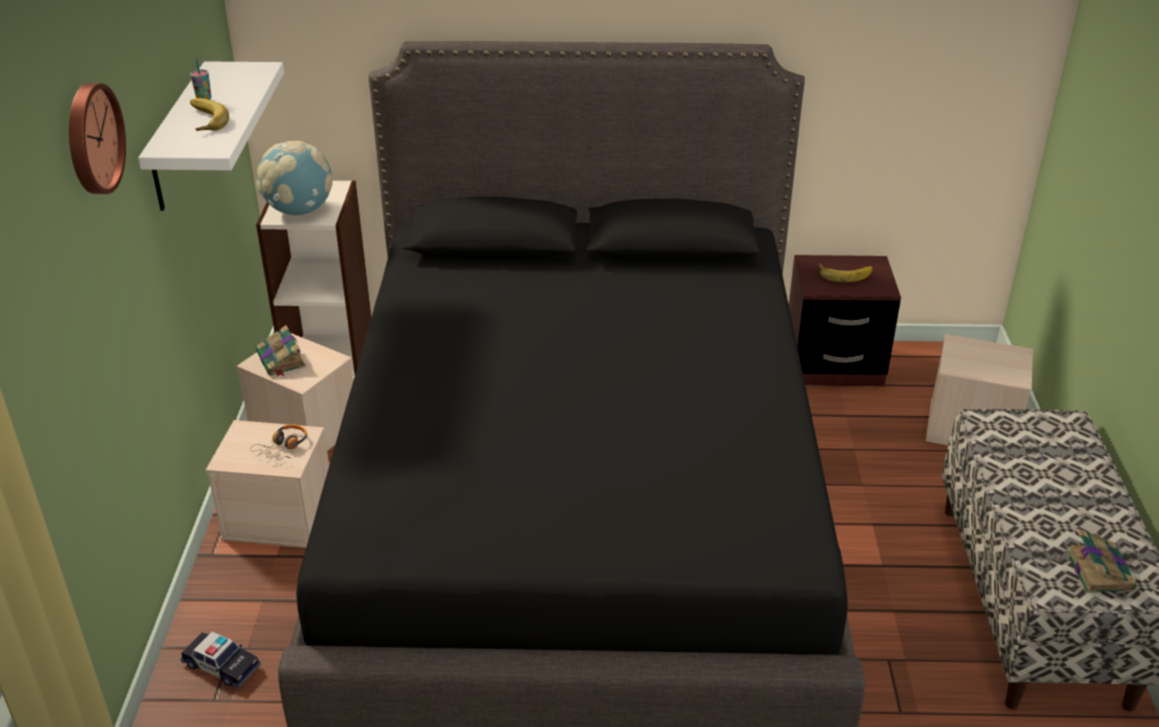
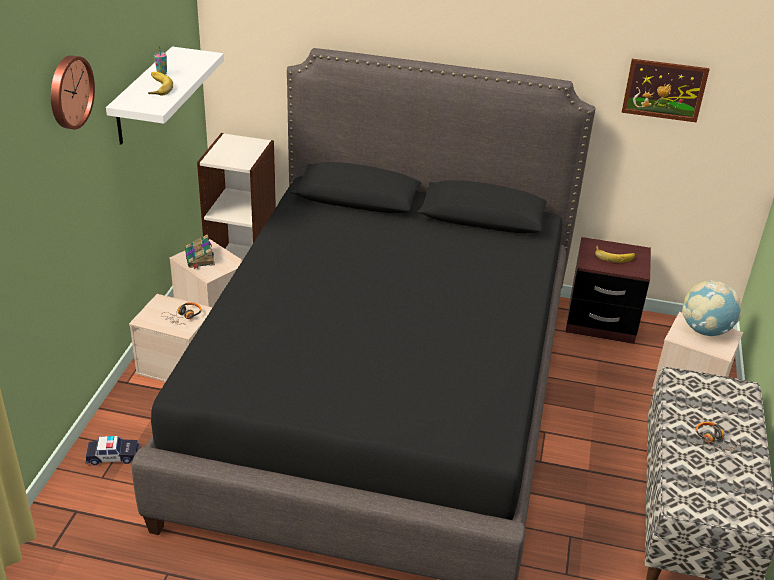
camera: 10 degrees right, 0 degrees up
(221, 665) = (113, 456): toy car -> toy car turned 45 degrees counterclockwise
(299, 211) = (229, 156): globe -> globe (705, 330)
(891, 41) = (664, 90): none -> picture
(1061, 499) = (714, 442): none -> headphones
(1099, 570) = (723, 496): book -> none

